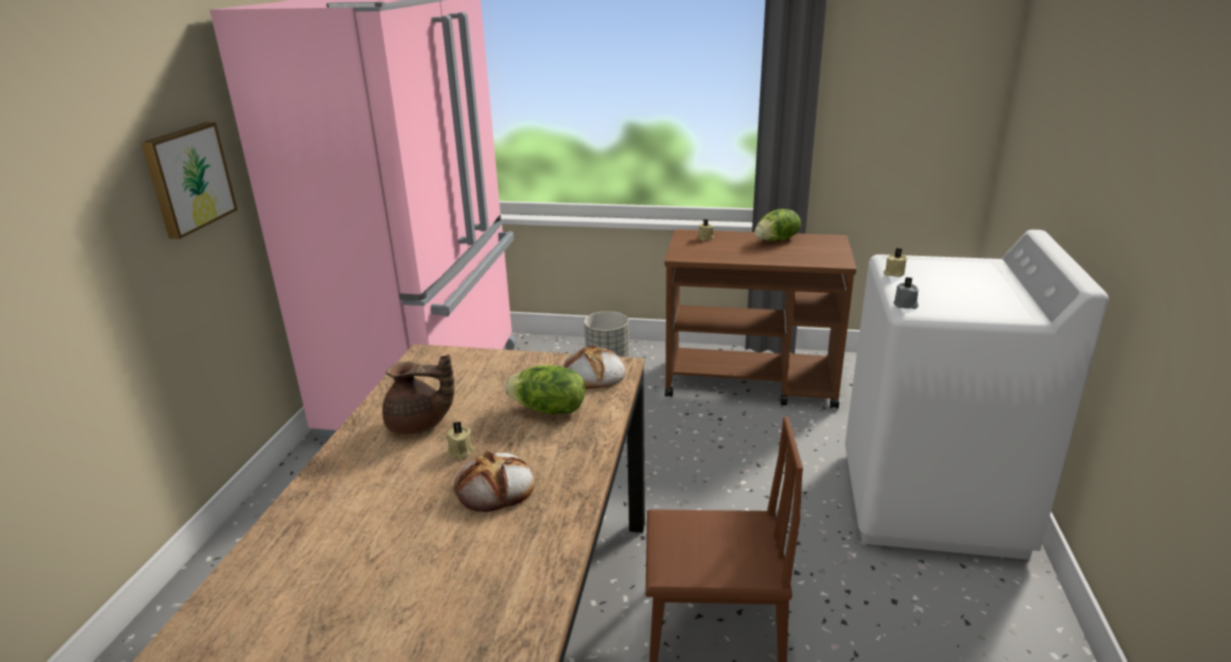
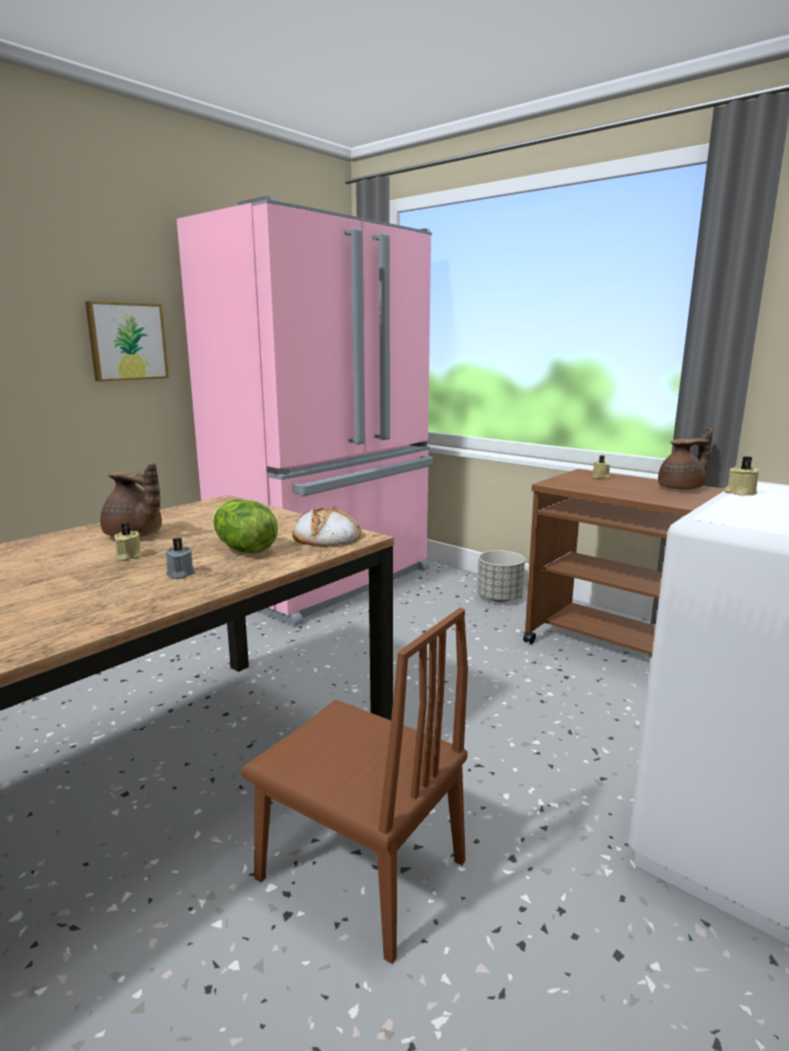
camera: 30 degrees right, 10 degrees down
(496, 488) = (103, 584): bread -> none
(777, 240) = (682, 488): lettuce -> brown teapot
(905, 305) = (707, 514): grey candle -> grey candle (180, 574)

